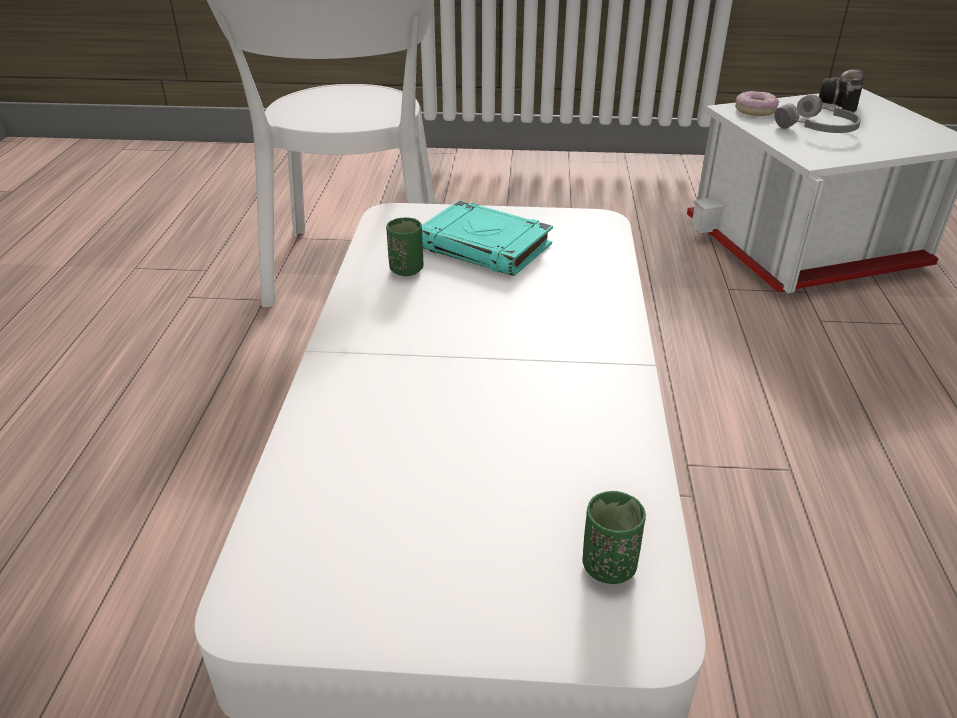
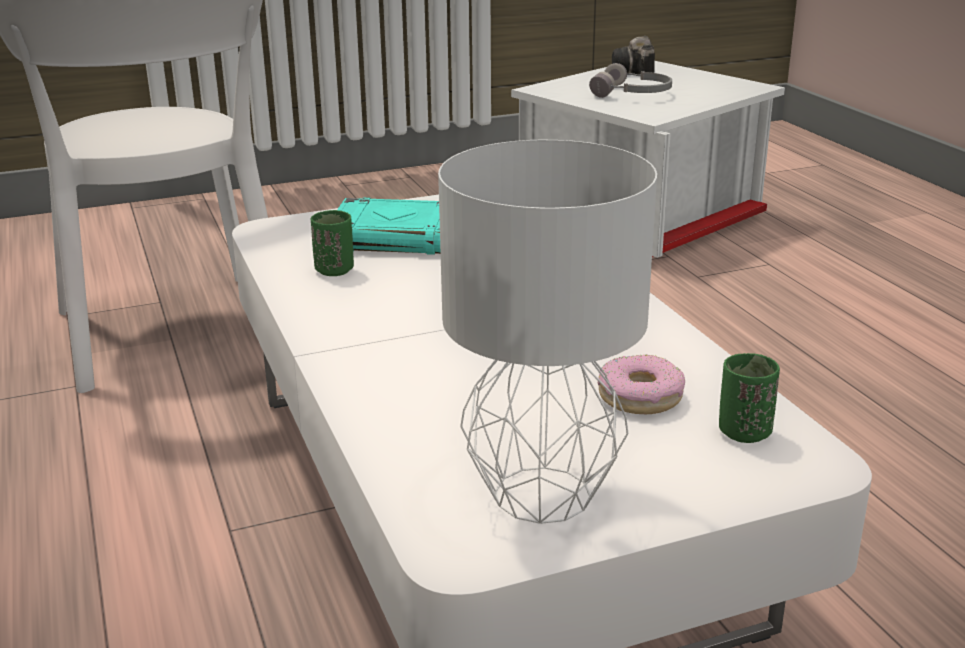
camera: 25 degrees left, 10 degrees down
(372, 572) = (546, 494): none -> grey table lamp
(755, 110) = (562, 87): donut -> donut (639, 397)

